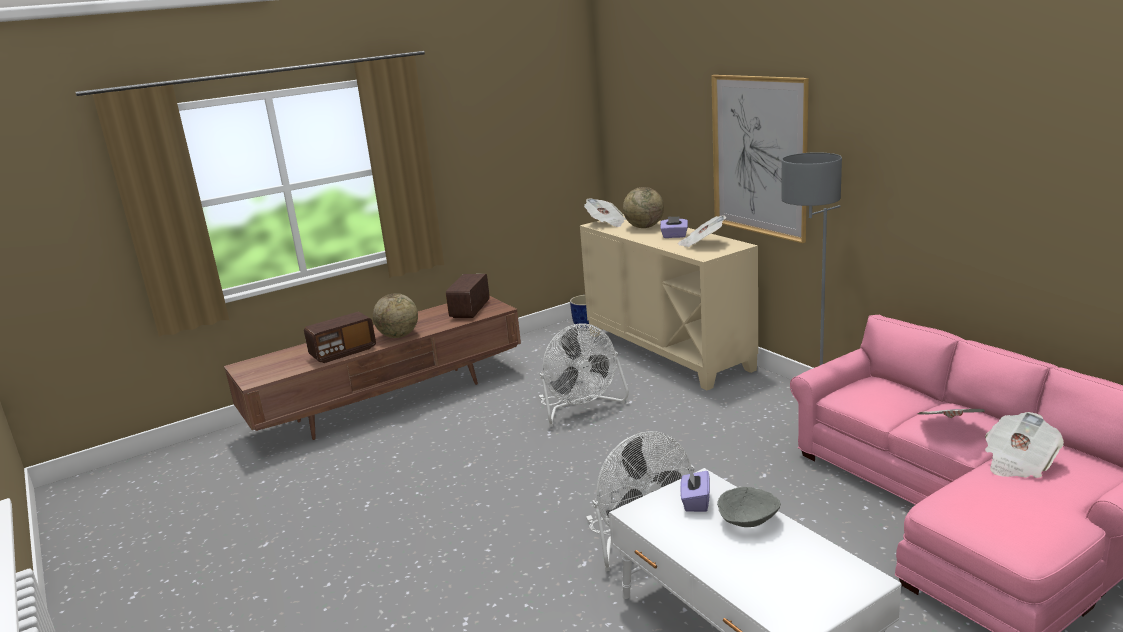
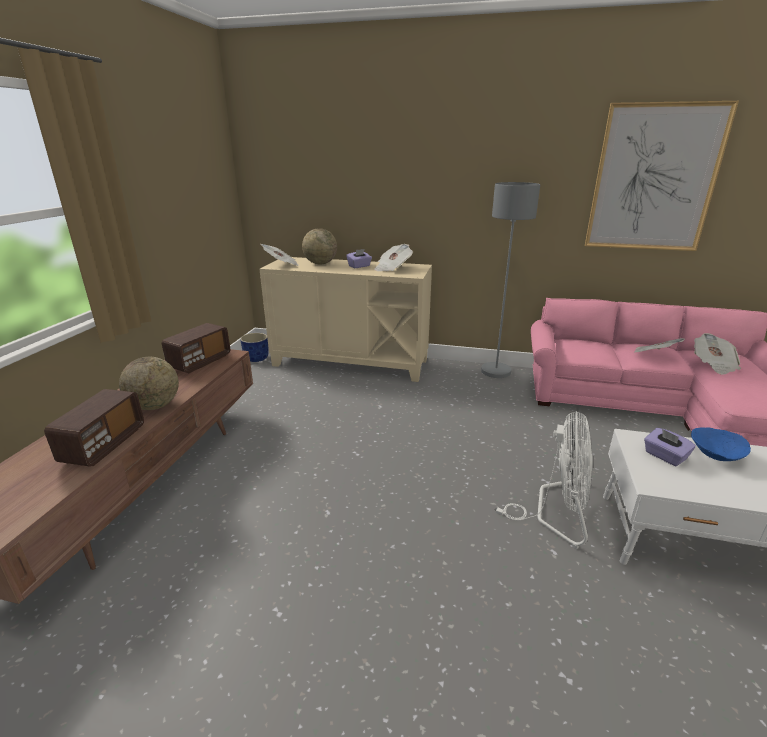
camera: 45 degrees left, 5 degrees up
(470, 310) = (200, 362): radio -> radio turned 120 degrees counterclockwise
(577, 409) = (348, 425): white fan -> none
(748, 521) = (715, 455): grey bowl -> blue bowl
(759, 156) = (431, 193): picture -> picture (654, 179)

